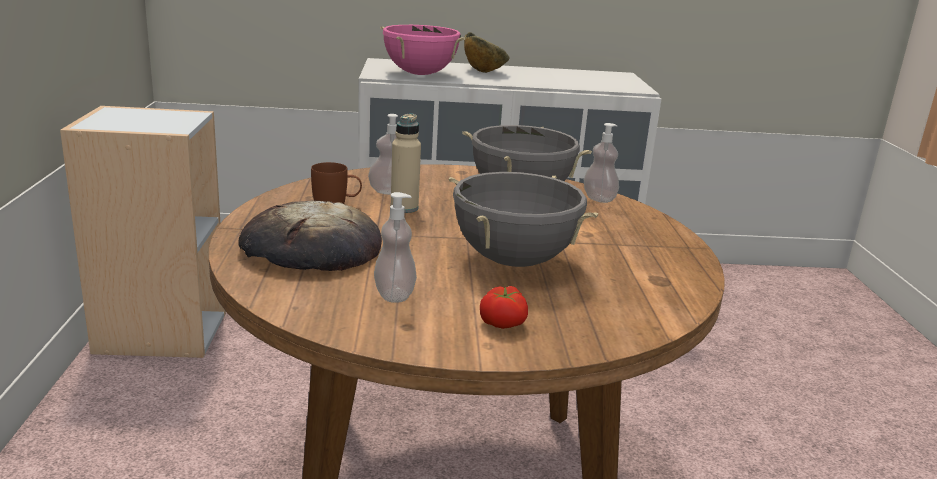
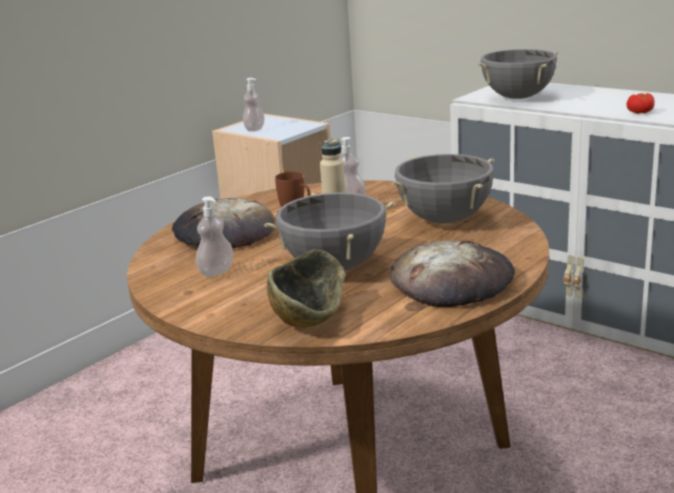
camera: 45 degrees right, 0 degrees up
(420, 74) = (517, 97): pink cooking pot -> grey cooking pot
(483, 71) = (592, 96): bowl -> bowl (310, 320)
(503, 323) = (245, 304): tomato -> tomato (640, 112)
(599, 199) = (511, 233): soap dispenser -> soap dispenser (254, 129)
(642, 251) = (452, 281): none -> bread

